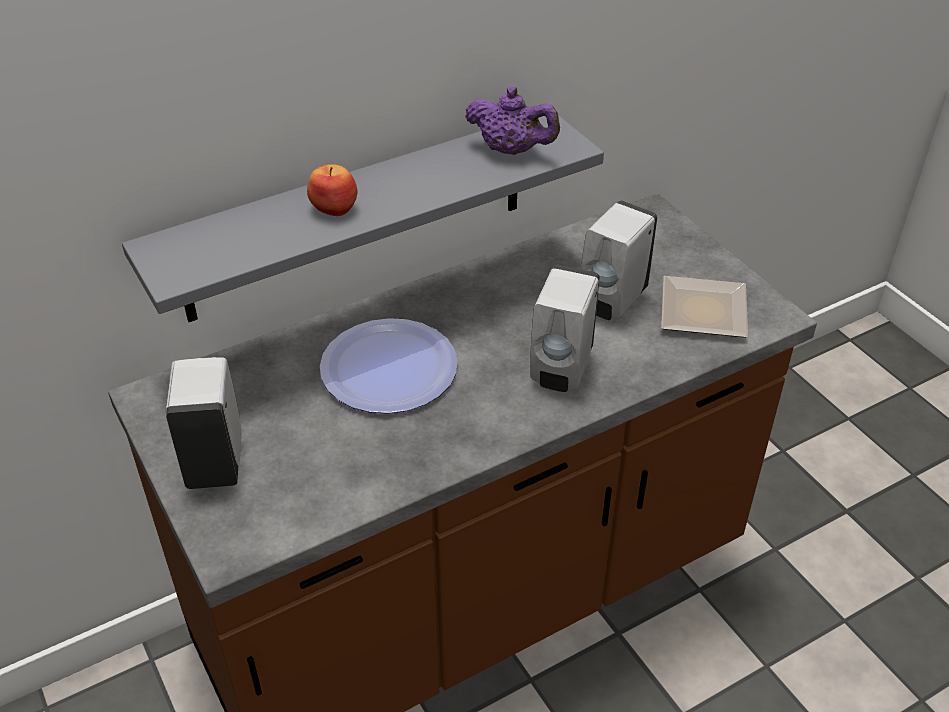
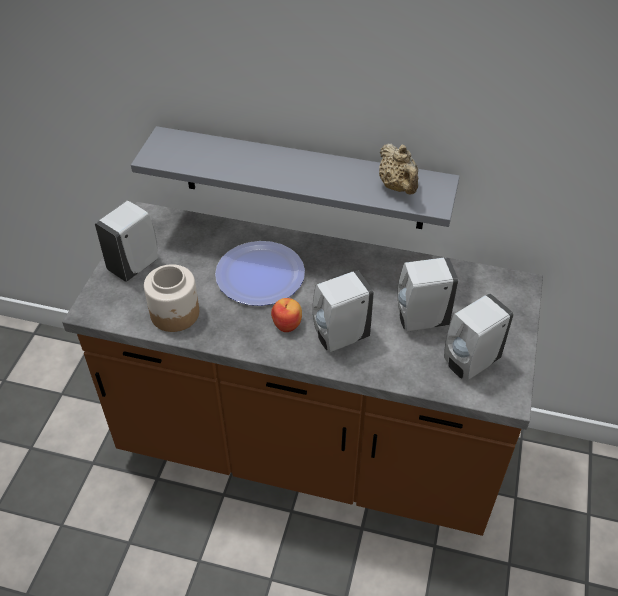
camera: 45 degrees right, 5 degrees up
(334, 207) = (264, 164): apple -> apple (287, 324)
(347, 476) = (175, 314): none -> jar
(511, 150) = (398, 187): purple teapot -> beige teapot
(706, 310) = (469, 363): plate -> white soap dispenser

